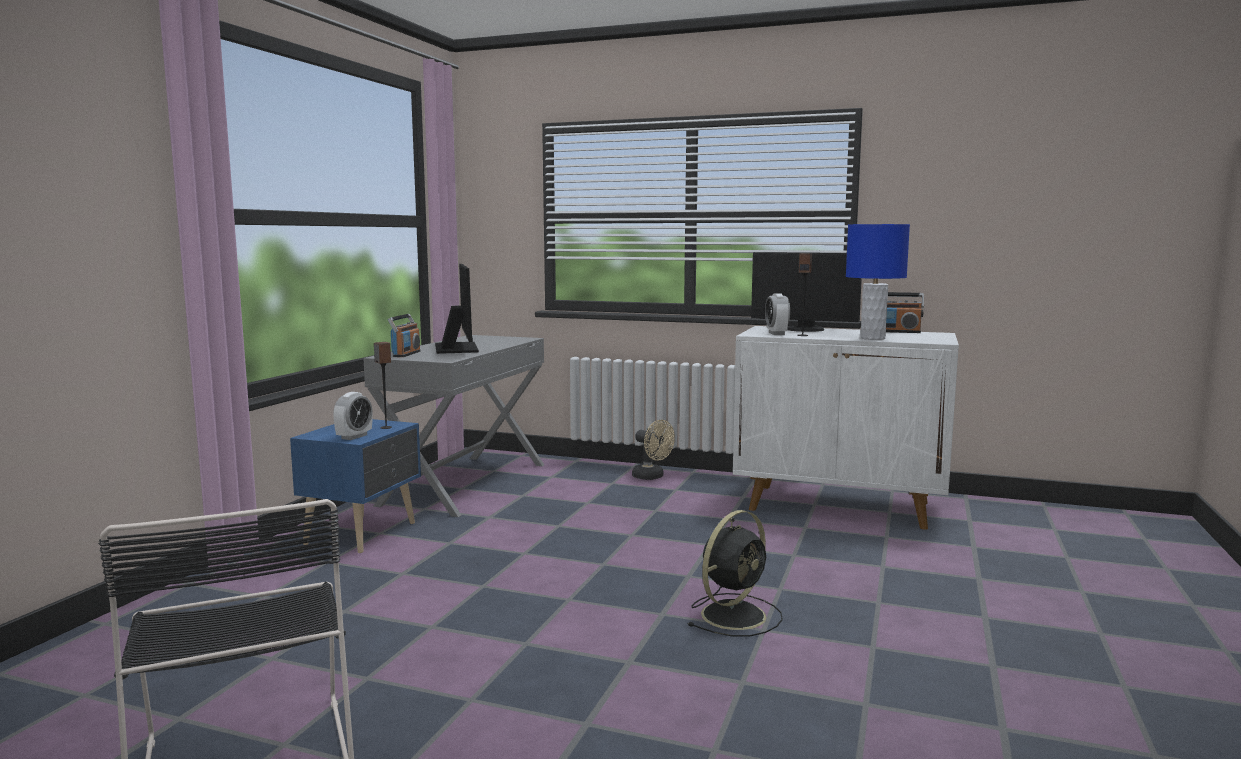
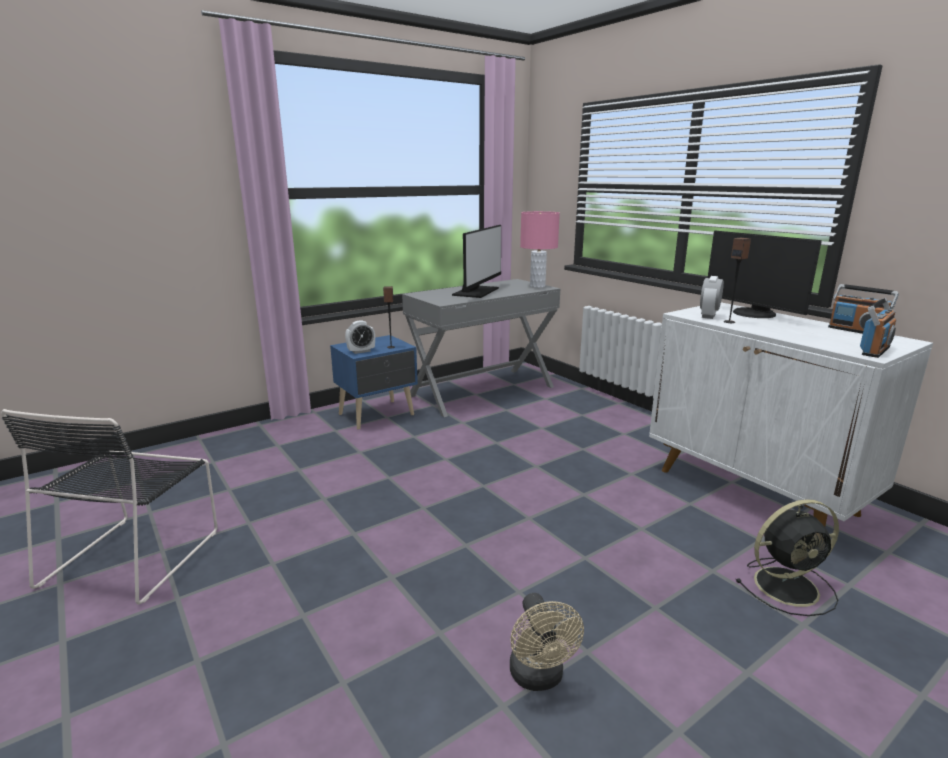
camera: 35 degrees right, 10 degrees up
(406, 354) = (432, 293): radio -> radio (874, 350)
(514, 338) = (537, 286): none -> pink table lamp
(652, 477) = (620, 417): beige fan -> beige fan (539, 678)
(735, 614) = (516, 568): black fan -> black fan (788, 586)
(872, 338) = (796, 337): blue table lamp -> none

